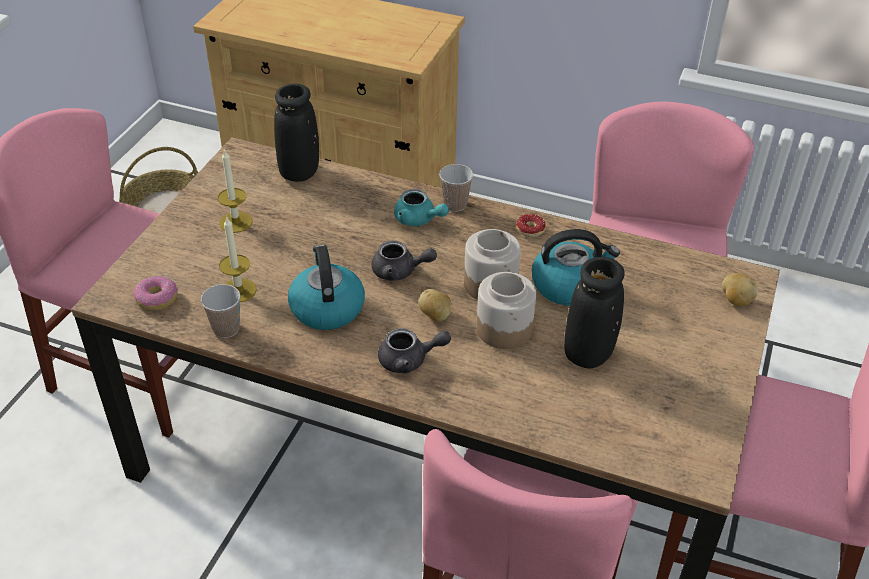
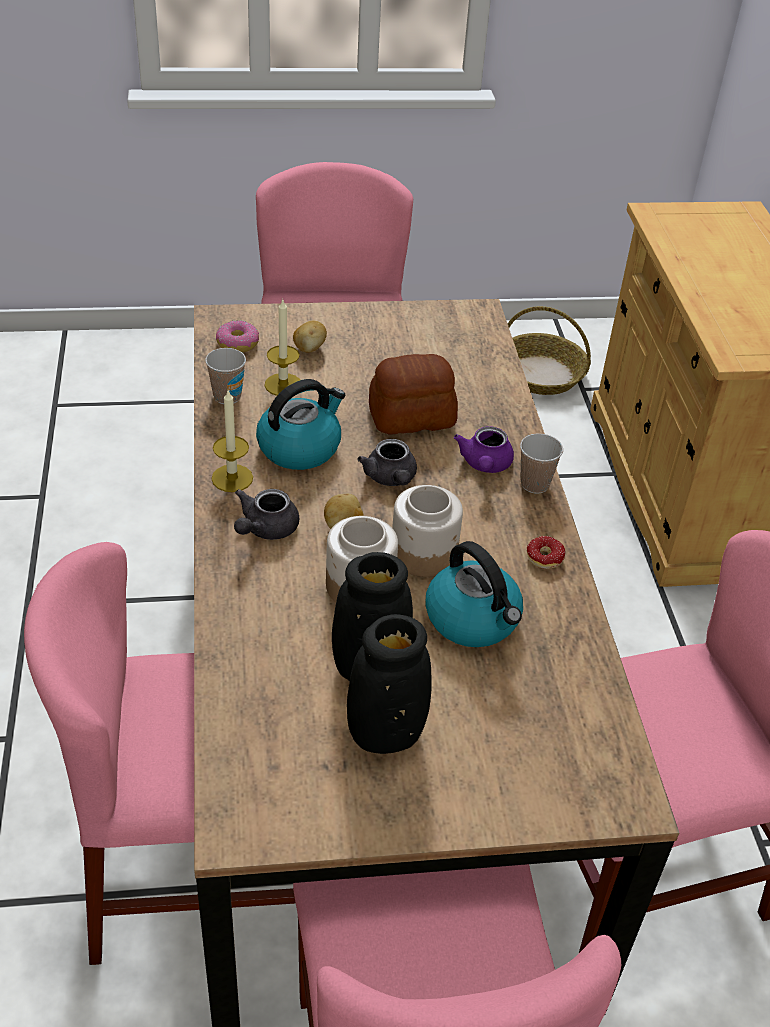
camera: 60 degrees right, 0 degrees up
(235, 222) = (375, 348): candle -> candle (232, 478)
(299, 172) = (485, 359): black vase -> black vase (385, 733)
(335, 235) = (410, 416): none -> bread
(410, 360) = (265, 529): grey teapot -> grey teapot turned 60 degrees clockwise
(418, 220) = (484, 465): turquoise teapot -> purple teapot
(735, 300) = (572, 794): potato -> potato (309, 348)

